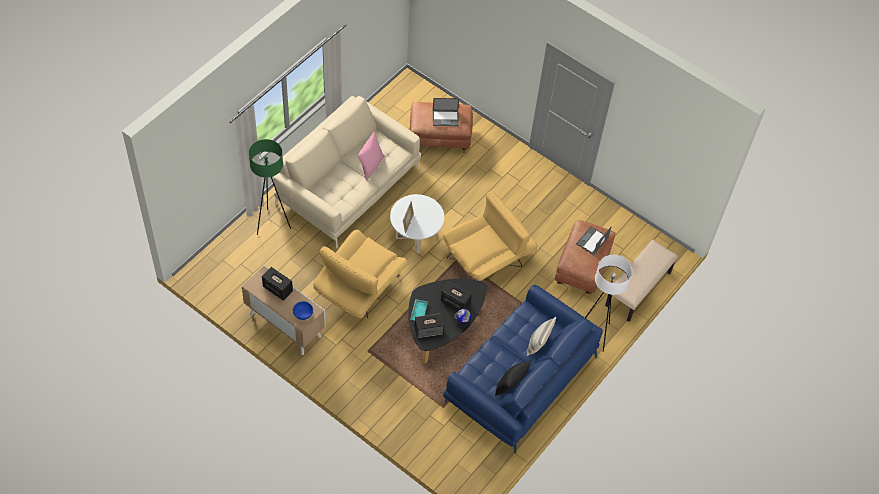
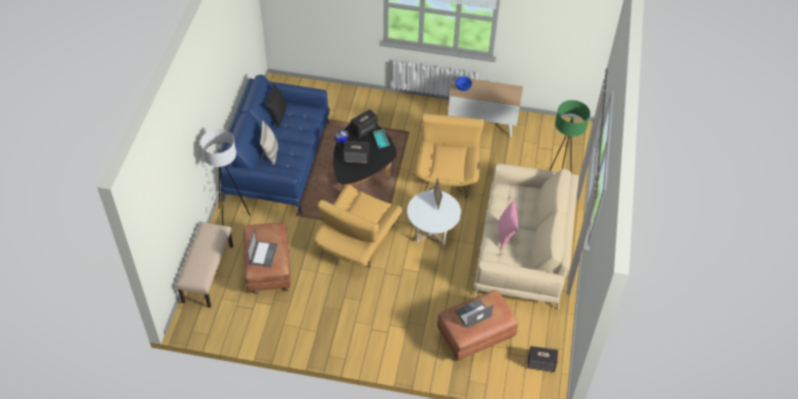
camera: 155 degrees right, 5 degrees down
(277, 289) = (495, 94): speaker -> speaker (541, 364)

